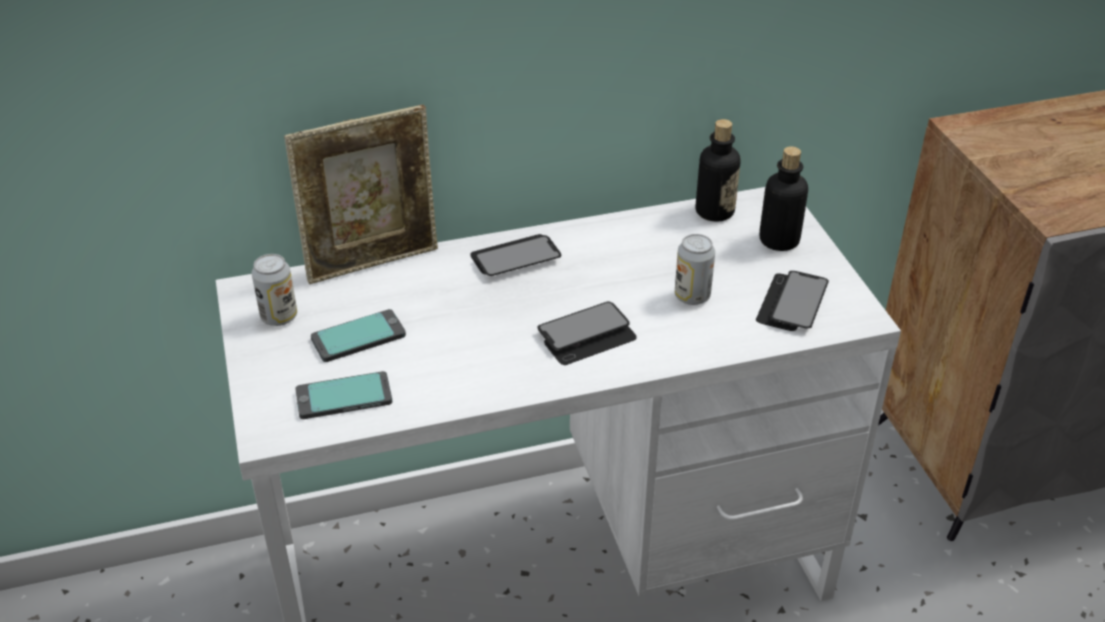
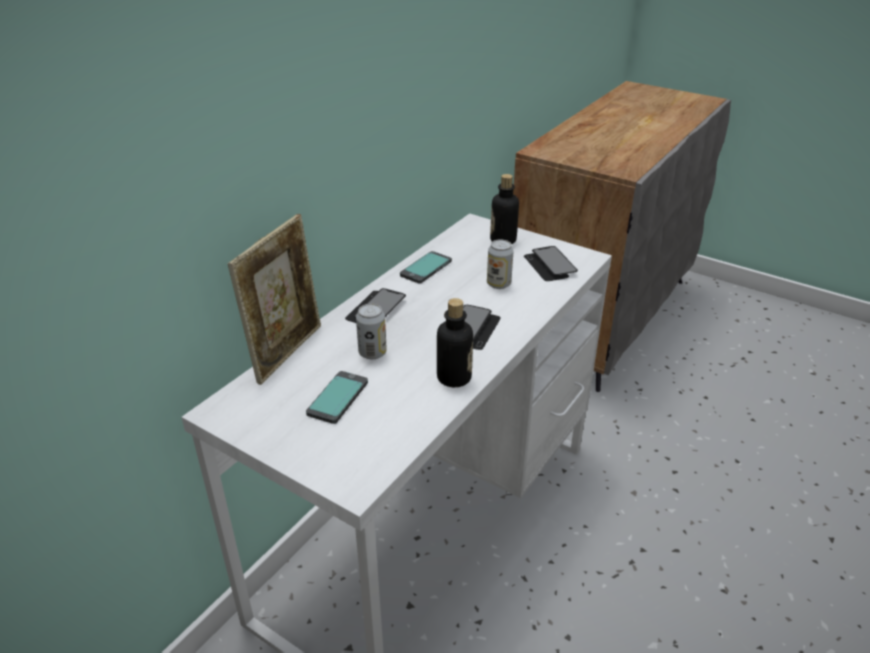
camera: 40 degrees left, 5 degrees down
(279, 317) = (264, 414): can -> can (372, 353)
(344, 397) = (377, 436): phone -> phone (426, 268)
(714, 211) = (452, 240): bottle -> bottle (454, 377)

